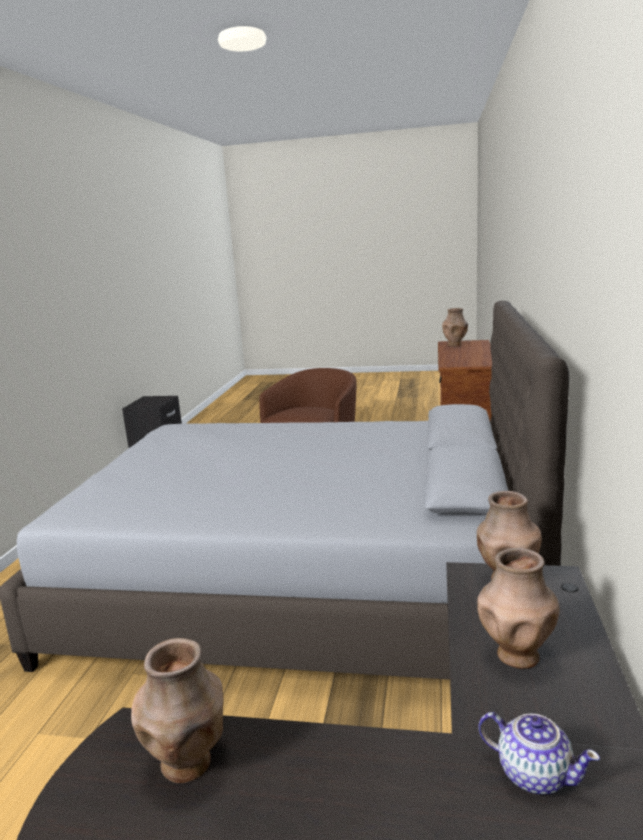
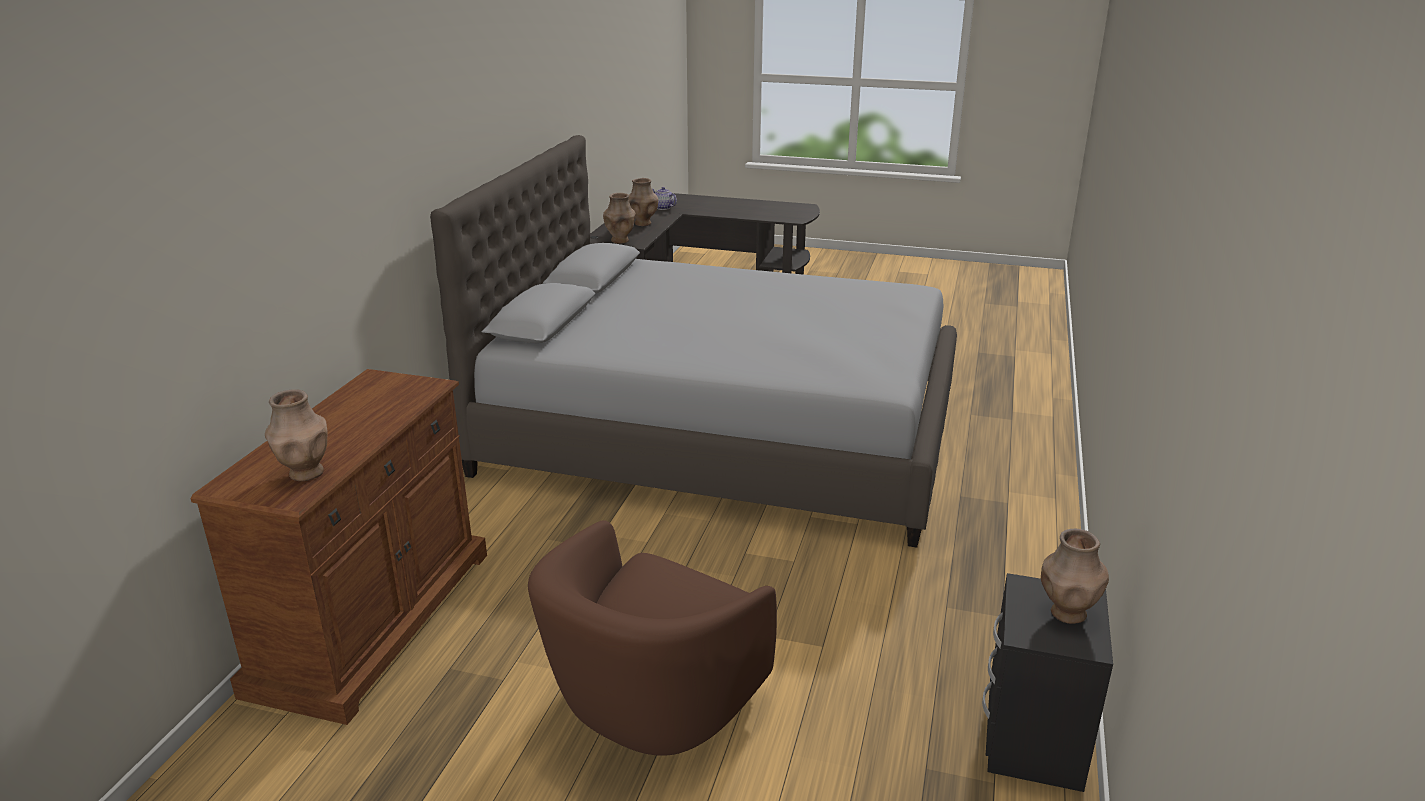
camera: 175 degrees left, 10 degrees up
(188, 763) = (772, 214): brown vase -> brown vase (1067, 613)

